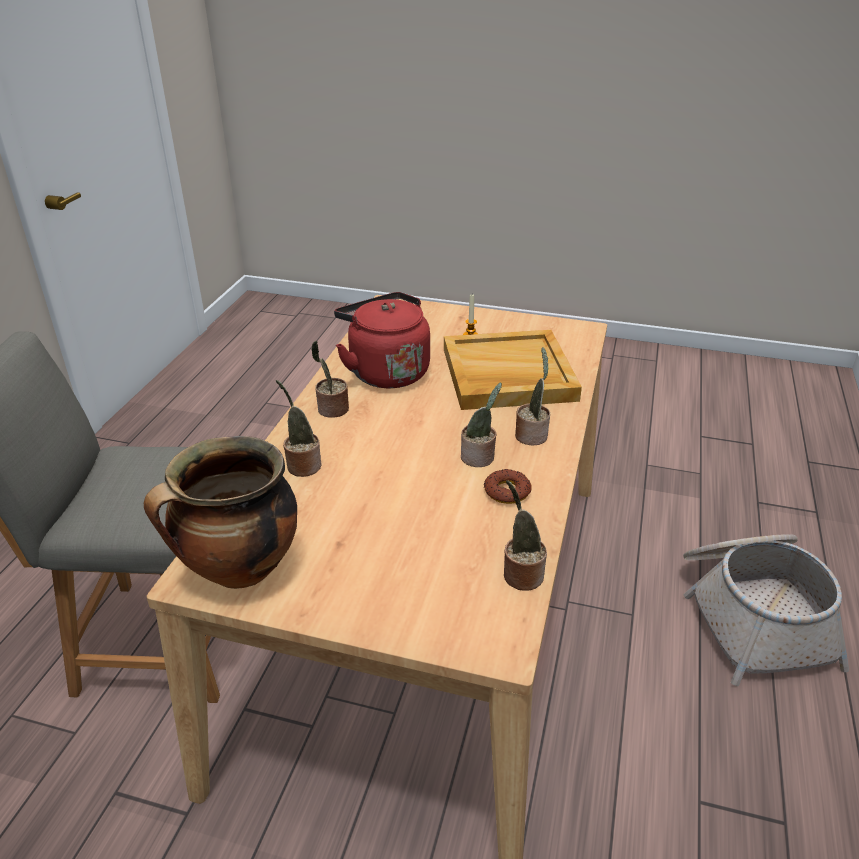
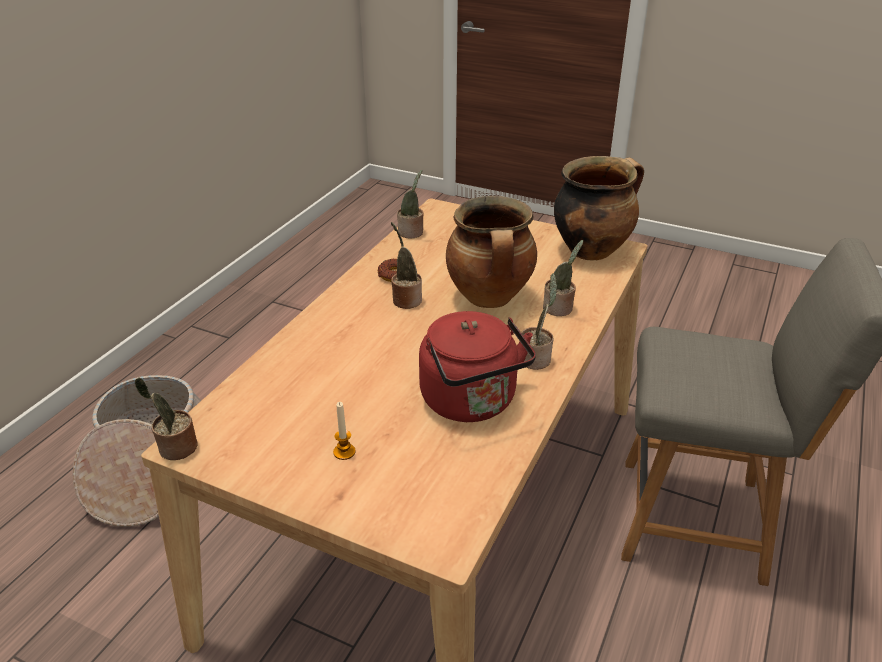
camera: 170 degrees left, 0 degrees up
(382, 469) = (490, 299): none -> cooking pot
(507, 375) = (332, 381): beige tray -> none
(532, 434) = (349, 314): potted plant -> potted plant (175, 449)

